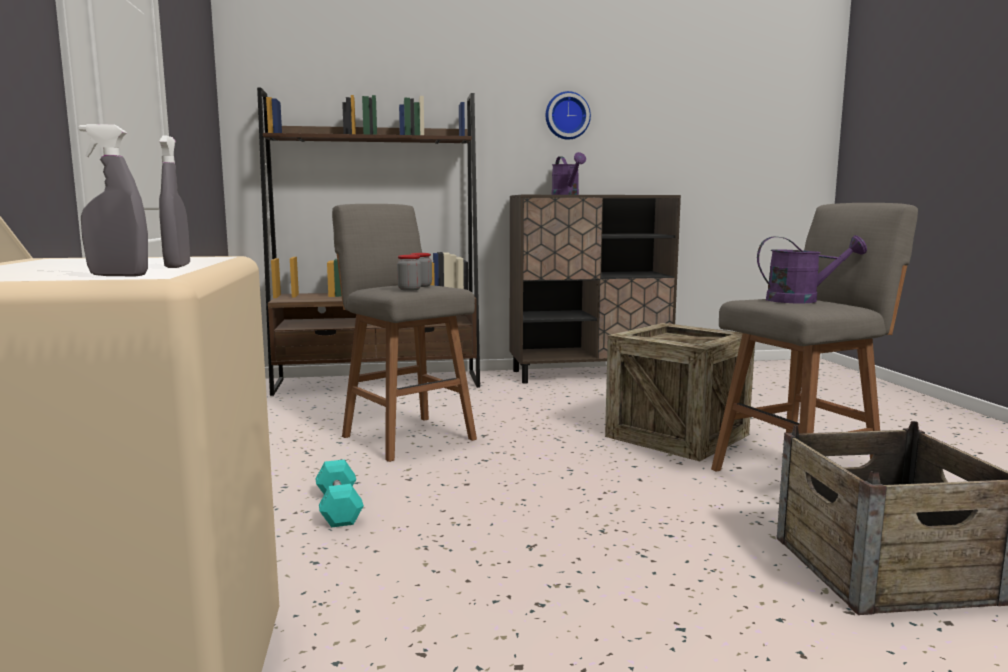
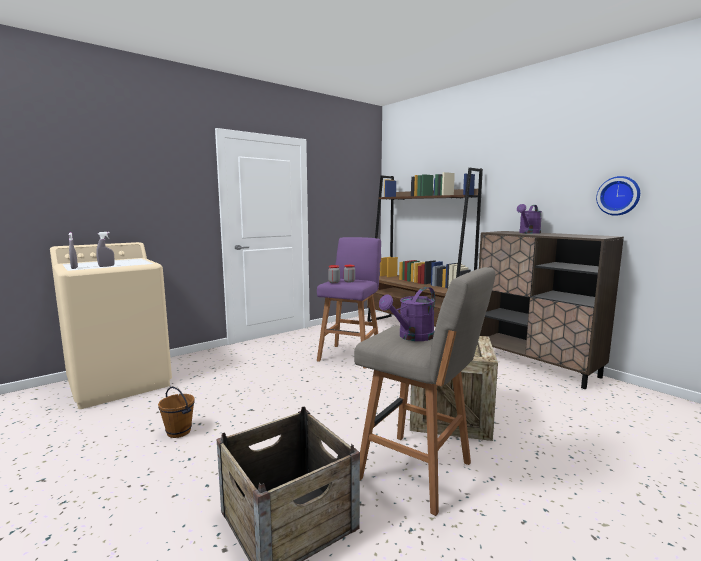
camera: 60 degrees right, 0 degrees up
(339, 508) = (261, 367): turquoise dumbbell -> none
(406, 437) = (350, 355): grey stool -> purple stool
(557, 631) = (179, 431): none -> brown bucket
(567, 116) = (549, 174): wall clock -> wall clock (618, 196)
(801, 300) = (412, 337): purple watering can -> purple watering can turned 75 degrees clockwise

